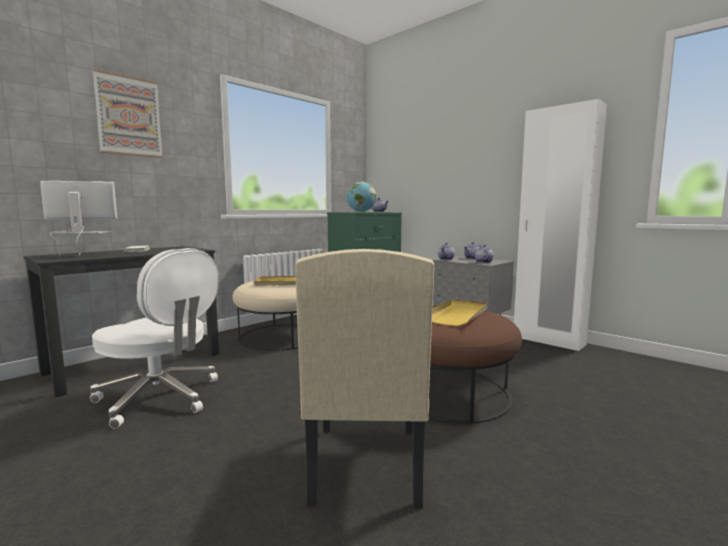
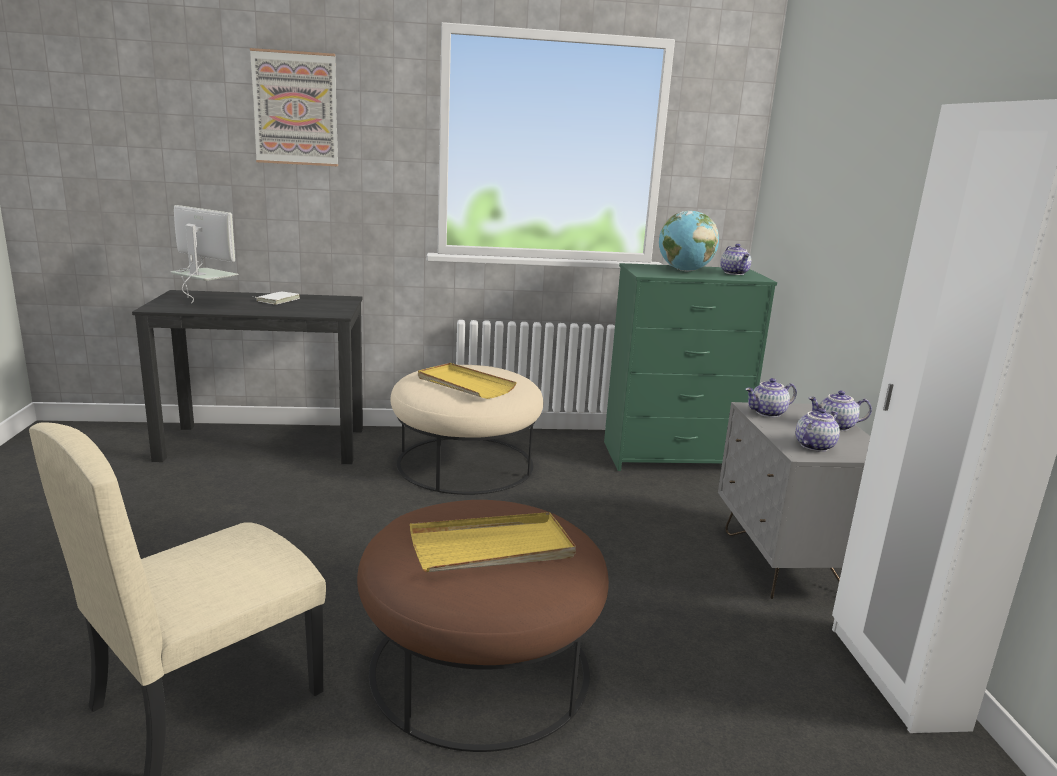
camera: 40 degrees right, 10 degrees up
(160, 398) = (209, 503): white office chair -> none

